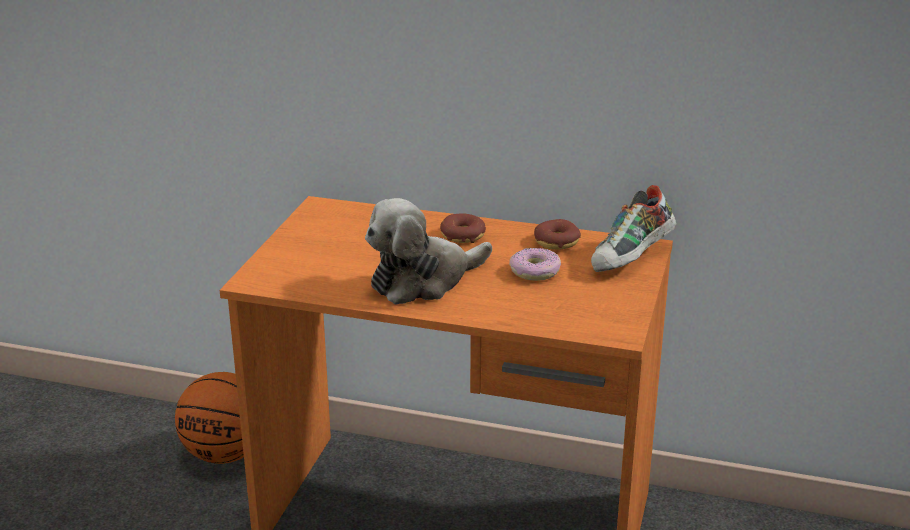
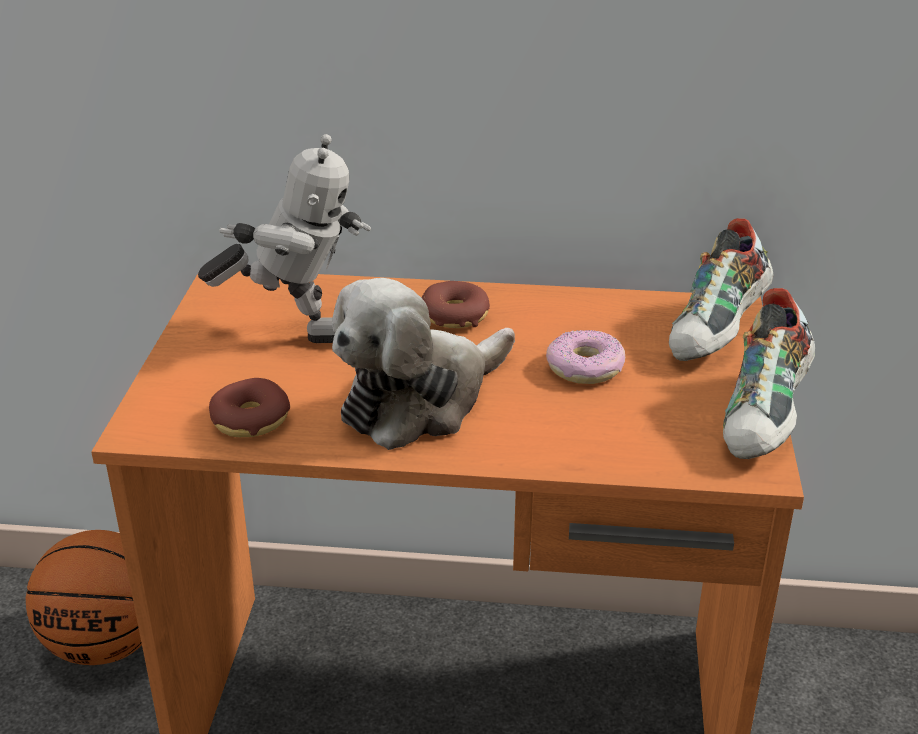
camera: 10 degrees left, 5 degrees up
(358, 236) = (296, 331): none -> toy robot
(557, 242) = (597, 314): donut -> donut (251, 420)
(639, 308) = (766, 417): none -> shoe

